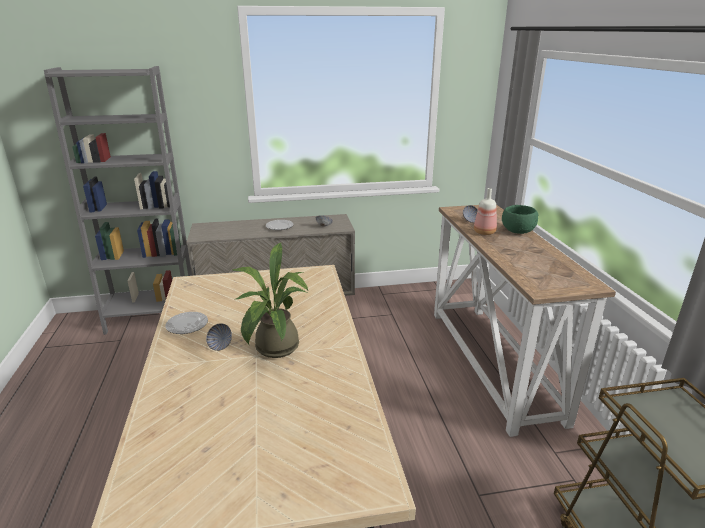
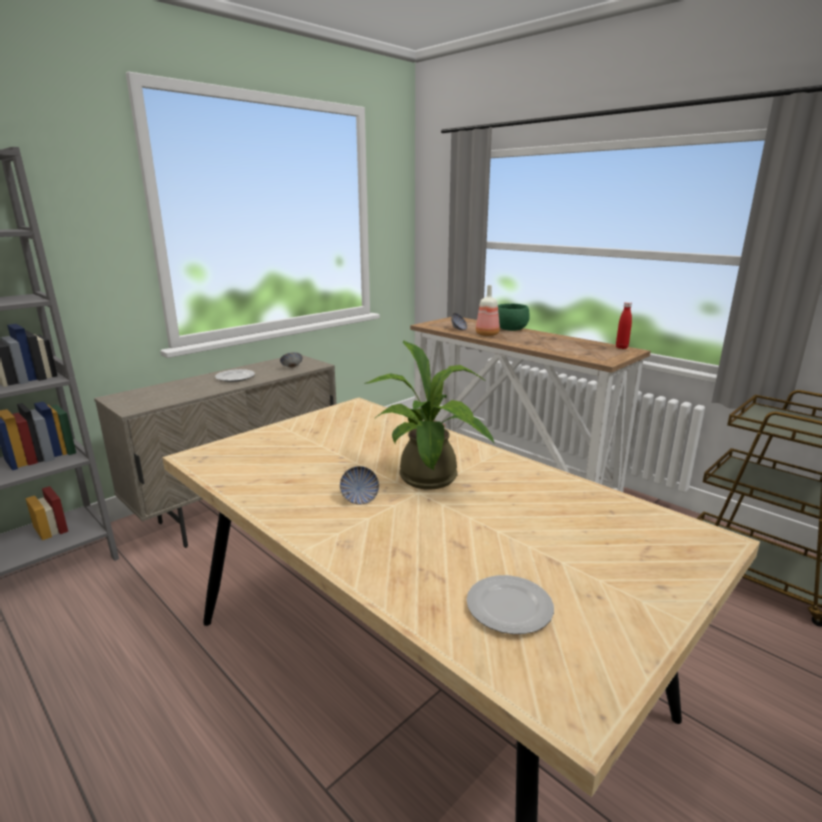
camera: 35 degrees left, 5 degrees down
(187, 325) = (278, 494): plate -> plate (510, 607)
(589, 280) = (621, 347): none -> red bottle

